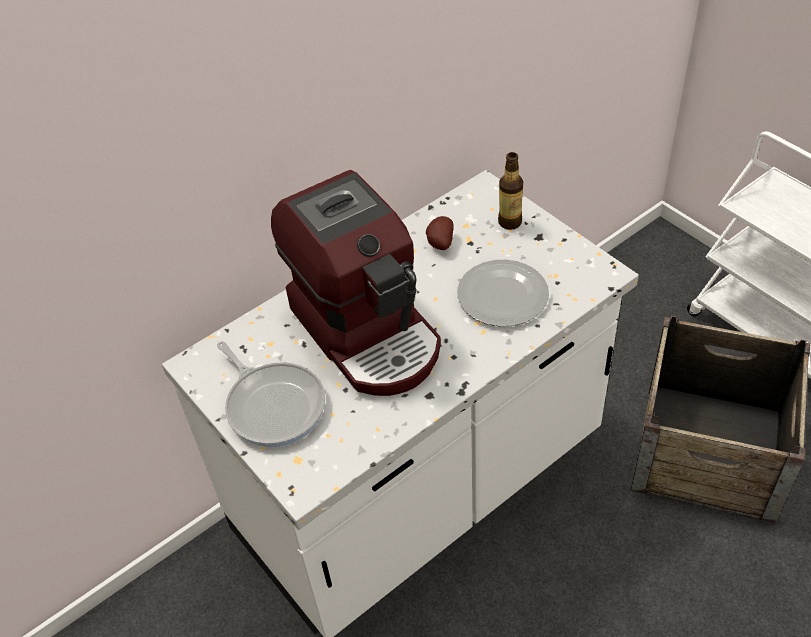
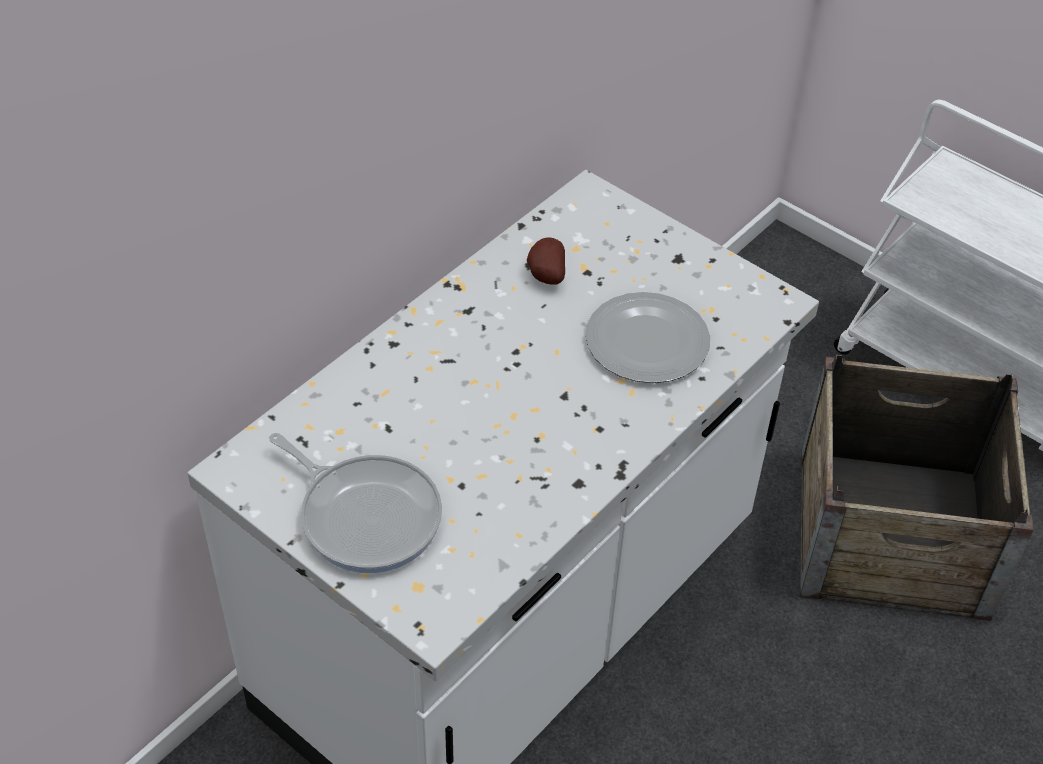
camera: 15 degrees left, 0 degrees up
(368, 331) = (475, 403): coffee machine -> none
(510, 222) = (635, 240): bottle -> none

